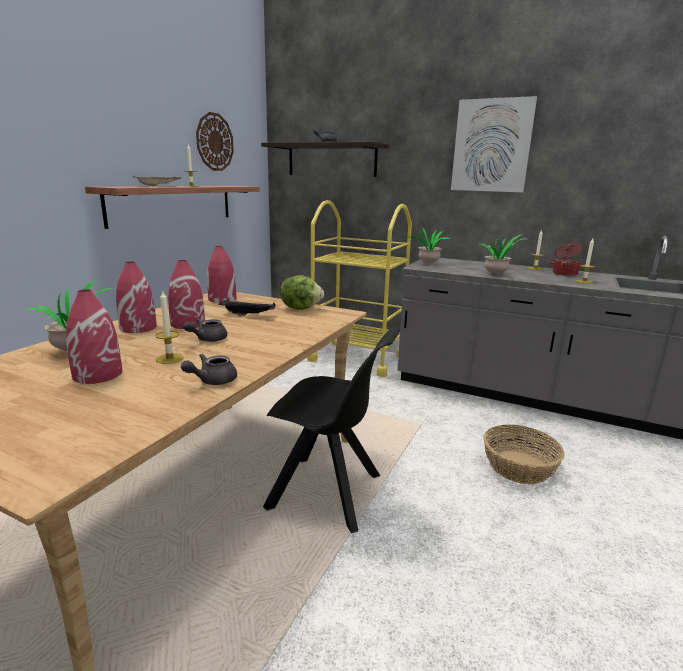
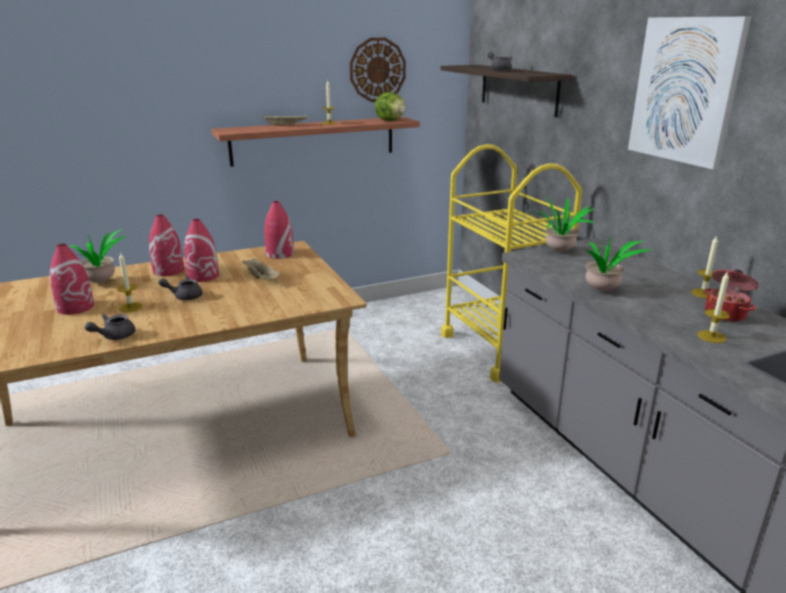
camera: 40 degrees right, 5 degrees up
(212, 381) = (114, 336): grey teapot -> grey teapot turned 45 degrees counterclockwise
(249, 315) = (262, 278): black tray -> beige tray
(301, 308) = (318, 282): lettuce -> lettuce (391, 120)
(328, 492) = (273, 474): black chair -> none
(519, 467) = (483, 550): basket -> none

